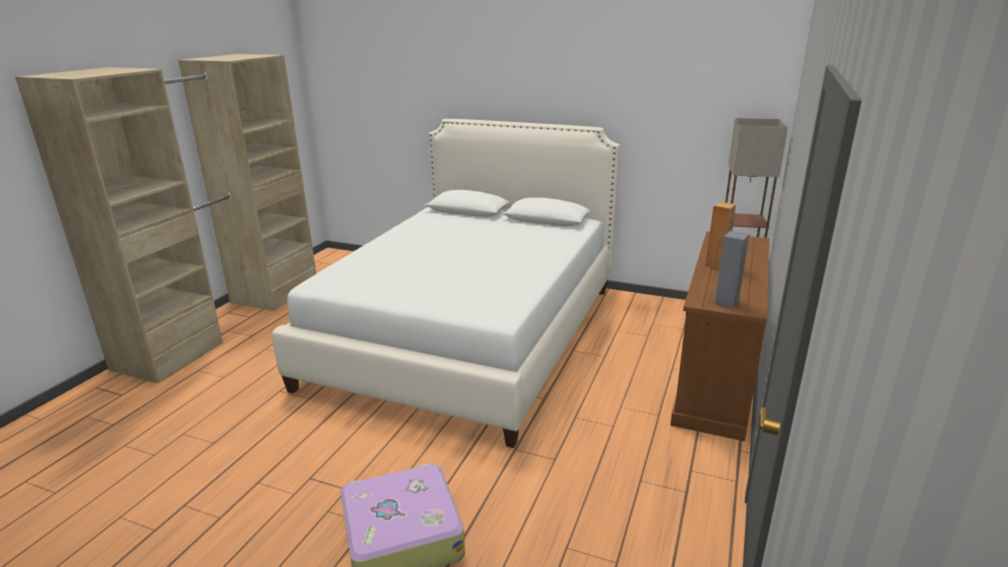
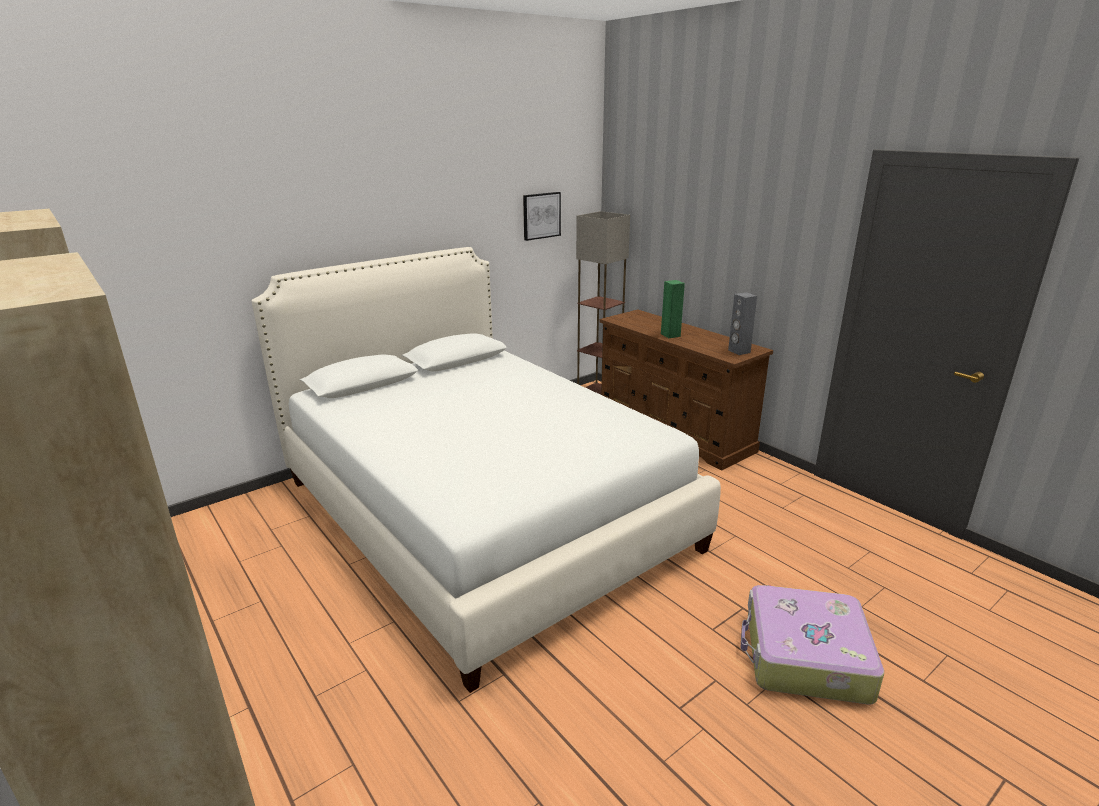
camera: 60 degrees left, 0 degrees up
(700, 112) = (541, 215): none -> picture
(716, 265) = (670, 335): brown speaker -> green speaker

